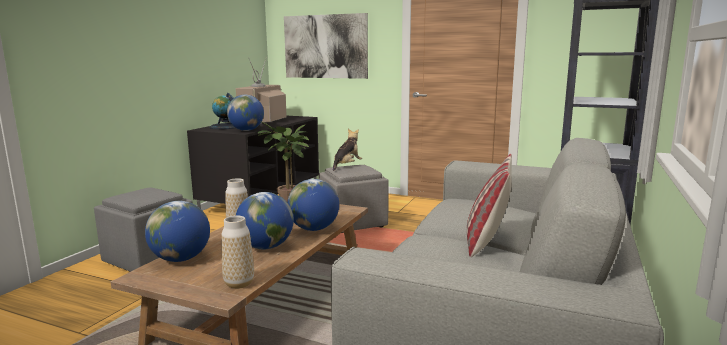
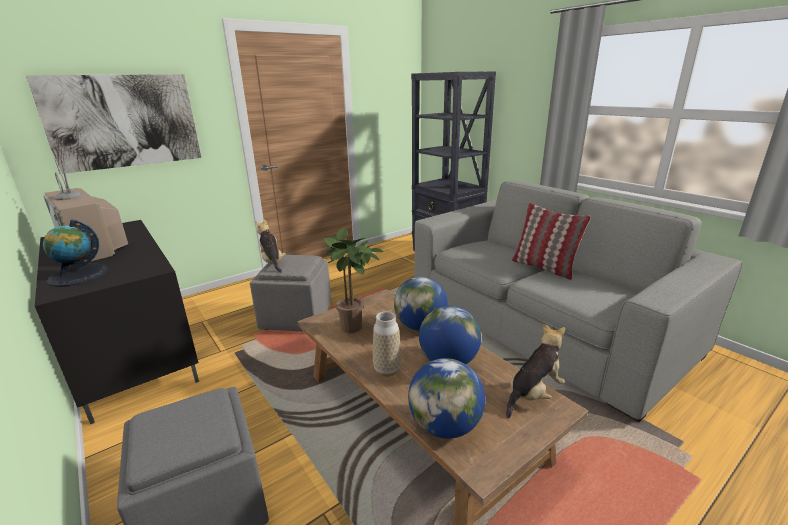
camera: 60 degrees left, 10 degrees up
(239, 283) = (533, 394): vase -> plush toy
(246, 130) = (145, 266): globe -> none

